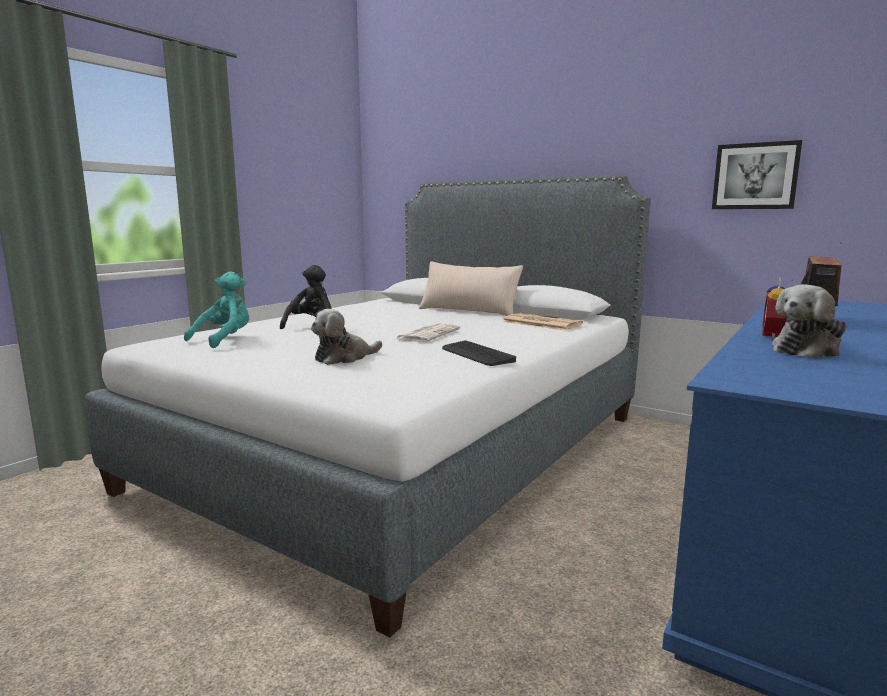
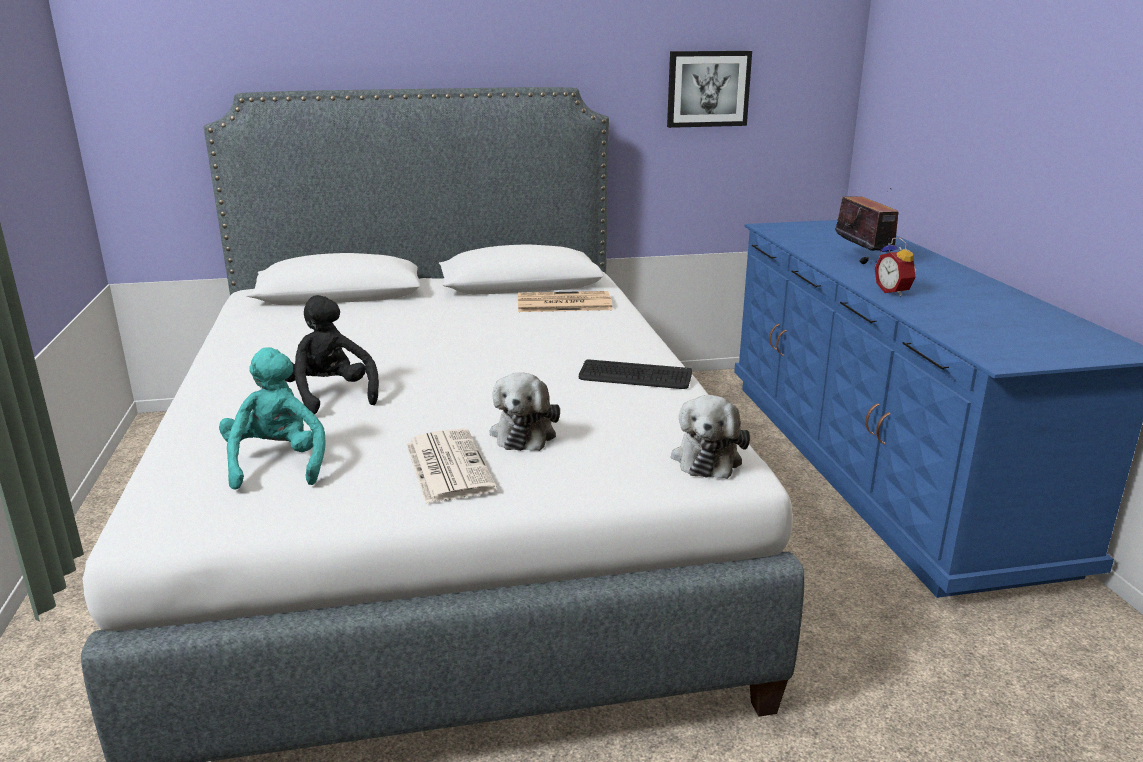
camera: 45 degrees left, 10 degrees up
(428, 334) = (502, 359): newspaper -> newspaper (447, 466)
(469, 311) = (431, 302): beige pillow -> none
(808, 350) = (948, 305): plush toy -> plush toy (707, 458)

